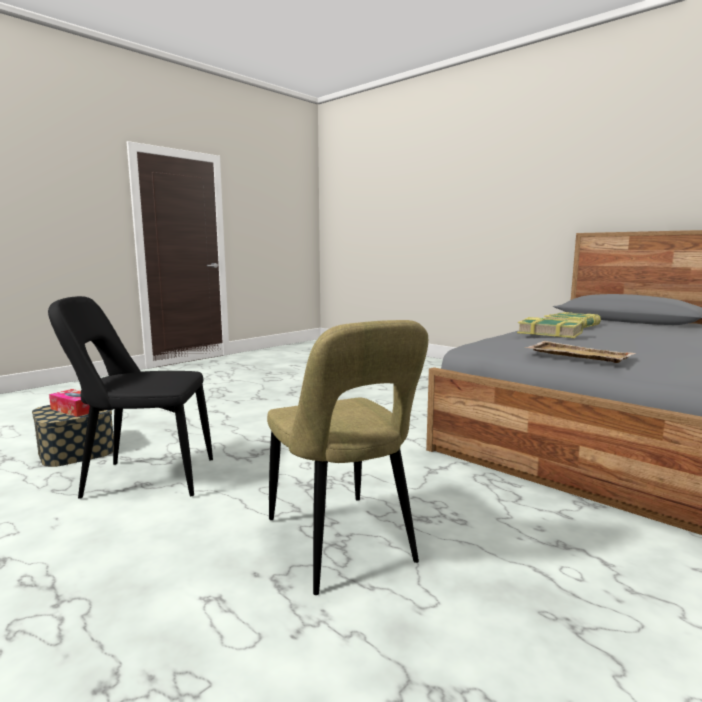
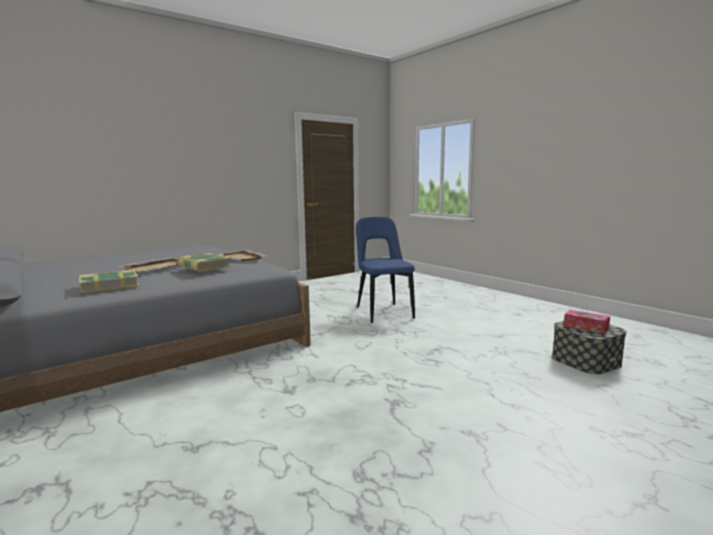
camera: 170 degrees left, 0 degrees up
(144, 479) = (499, 338): black chair -> none
(342, 545) = (383, 312): beige chair -> blue chair
(615, 335) = (157, 266): none -> beige tray

